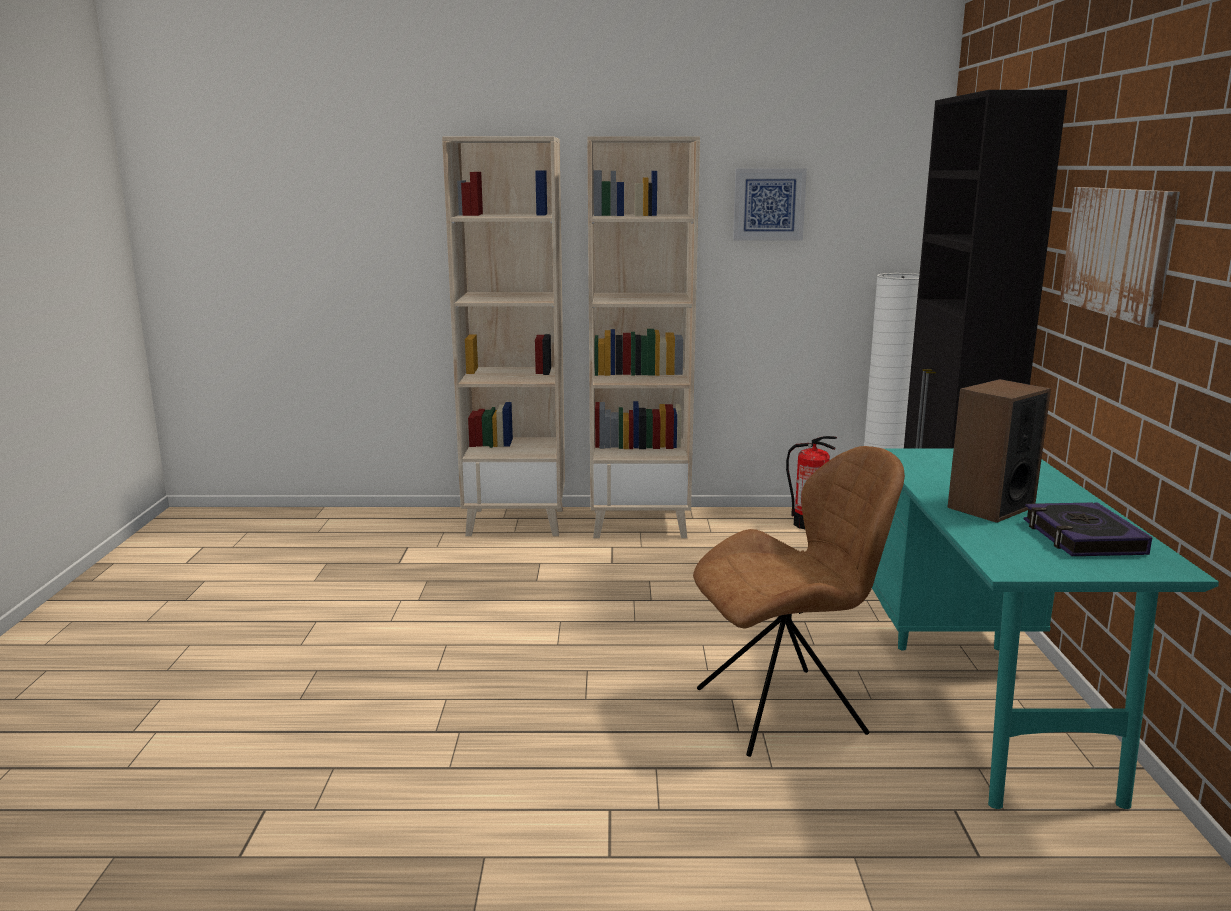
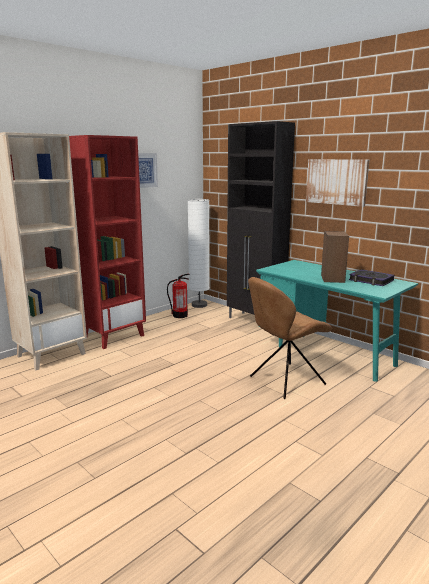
camera: 45 degrees left, 0 degrees up
(640, 523) = (113, 336): beige bookcase -> red bookcase
(786, 710) = (285, 381): brown chair -> brown chair turned 150 degrees counterclockwise

